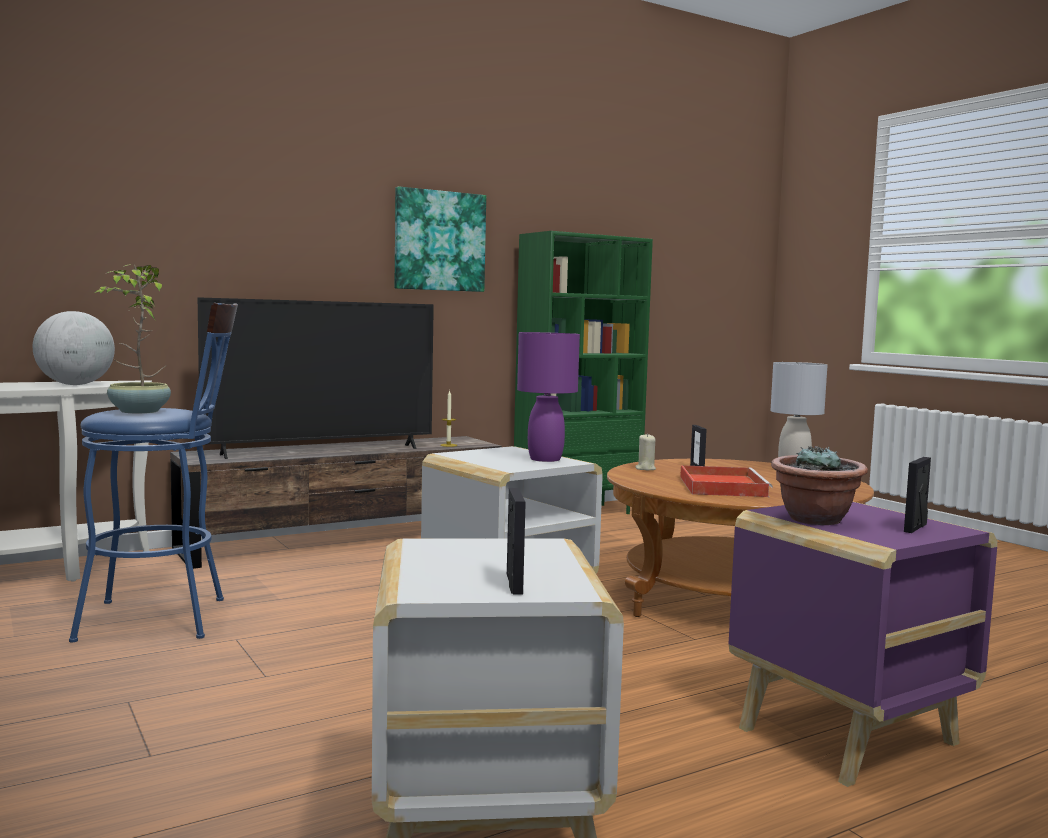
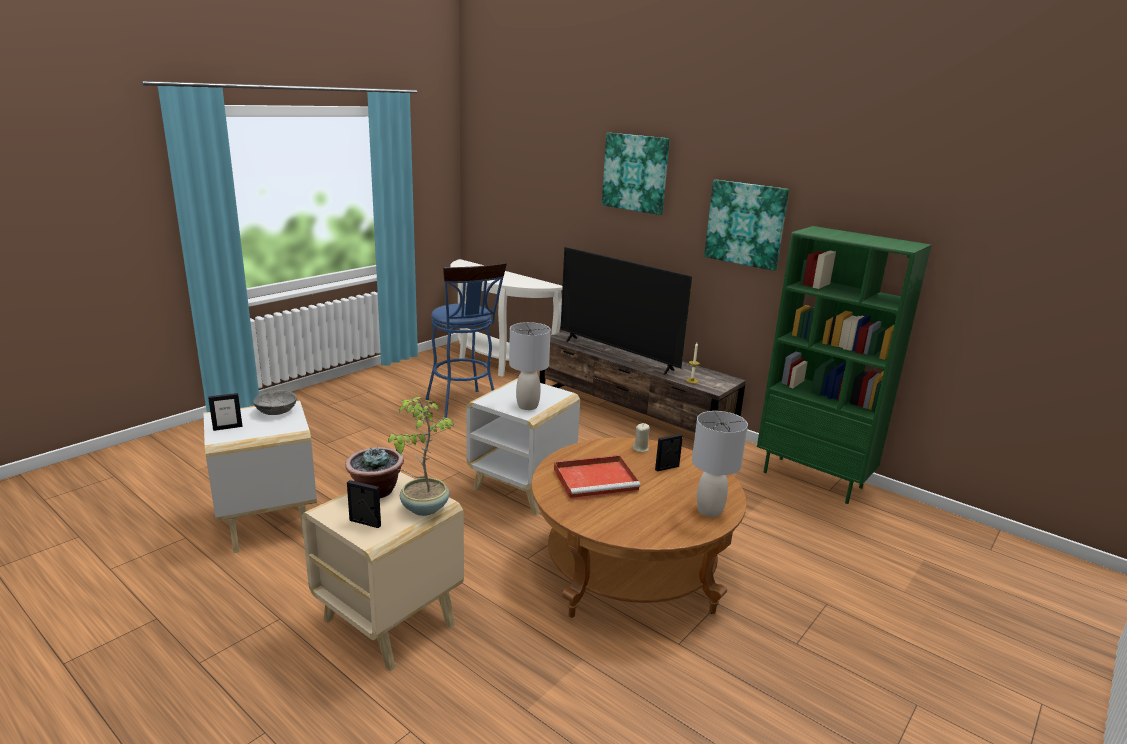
camera: 70 degrees right, 15 degrees up
(75, 385) = (517, 282): globe -> none
(138, 412) = (453, 308): potted plant -> potted plant (423, 508)
(270, 180) = (635, 173): none -> picture
(449, 552) = (276, 411): none -> grey bowl
(544, 459) = (527, 406): purple table lamp -> grey table lamp
(846, 737) = (387, 622): purple side table -> beige side table

